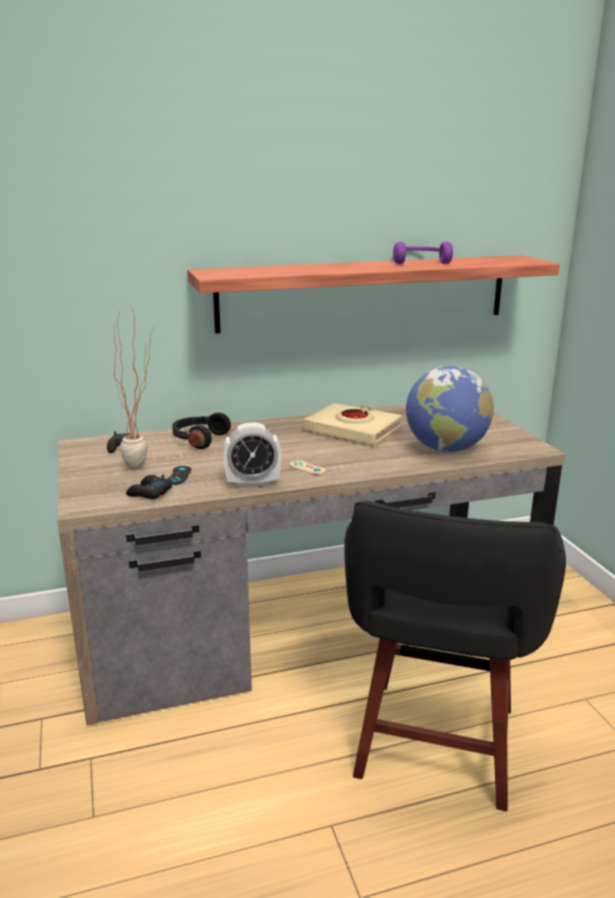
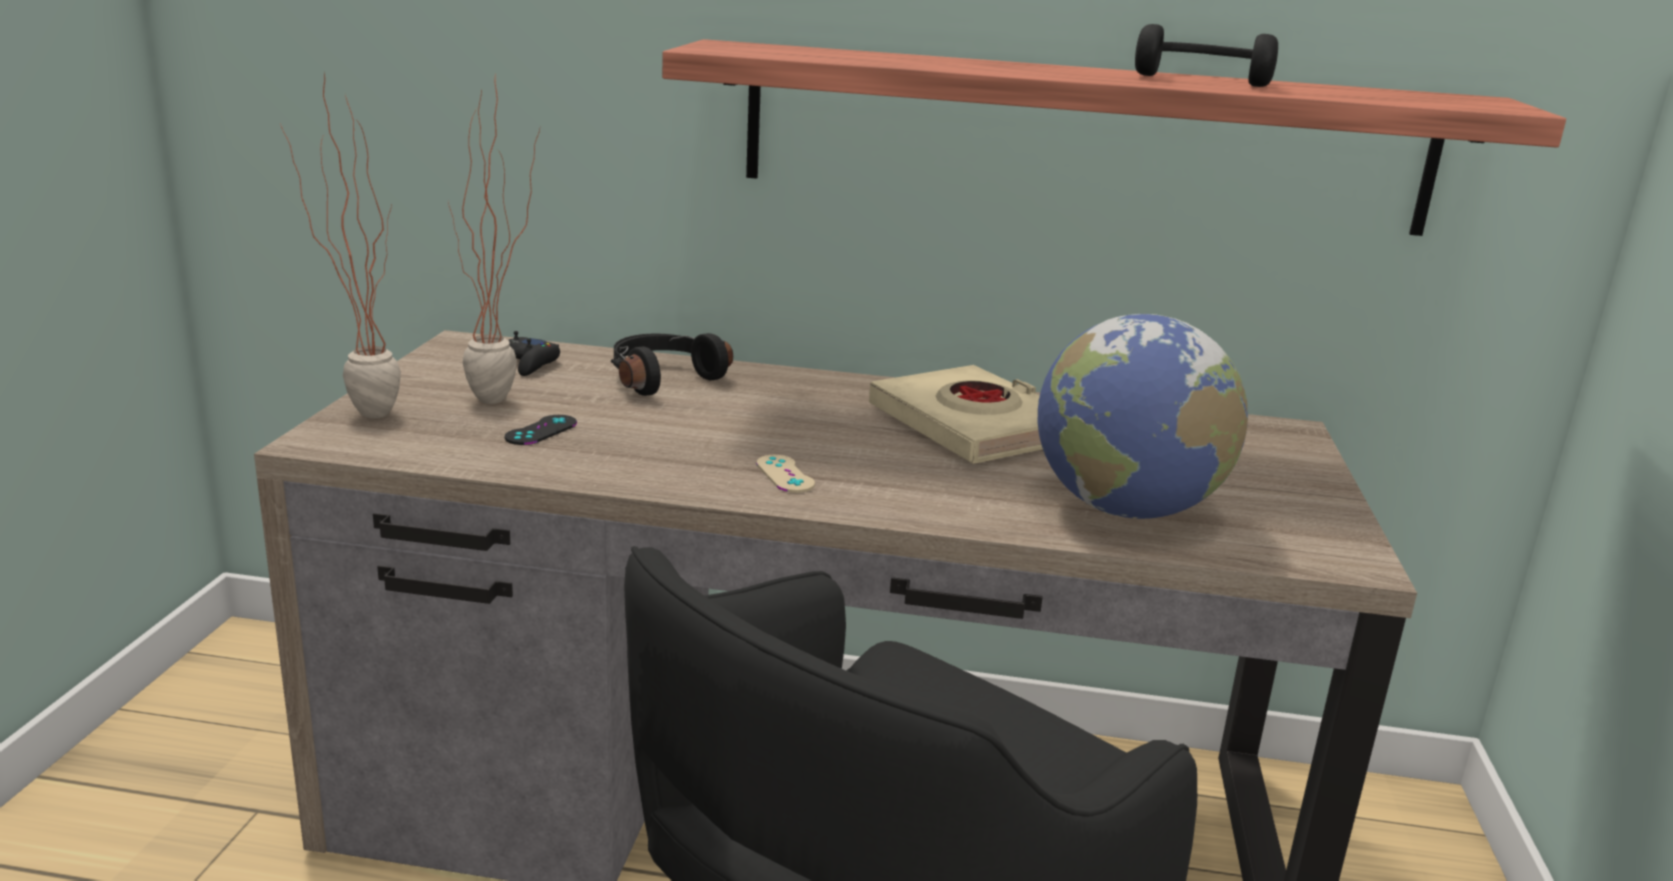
camera: 25 degrees right, 0 degrees up
(80, 488) = (359, 412): none -> potted plant
(149, 493) = (451, 447): black game controller -> none
(252, 483) = (645, 476): alarm clock -> none
(418, 262) = (1204, 78): purple headphones -> black headphones

